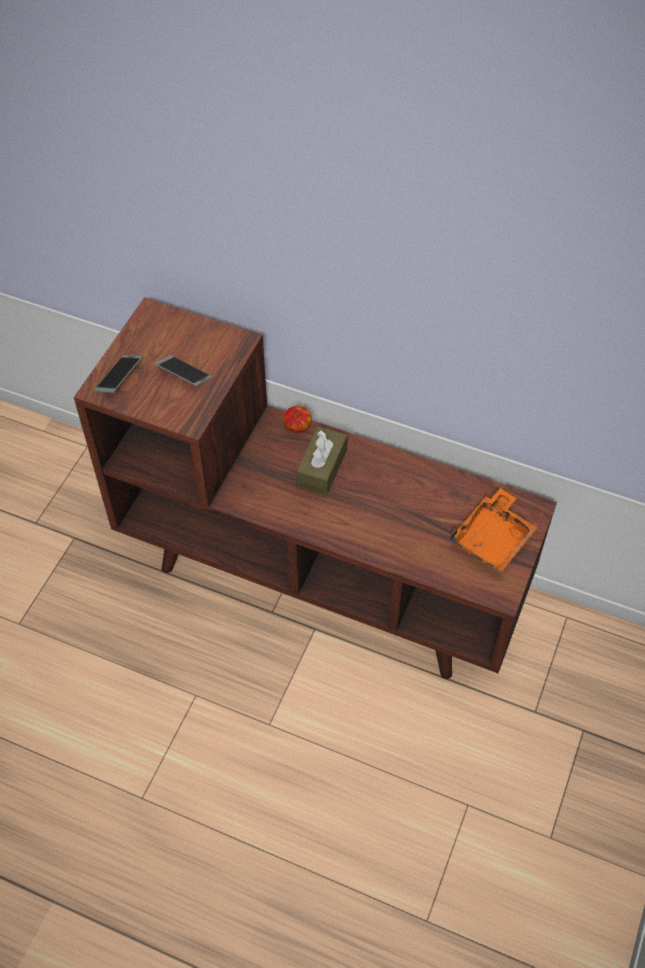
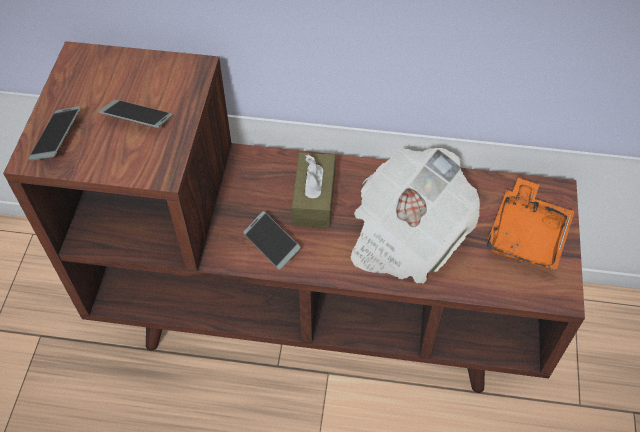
camera: 15 degrees left, 0 degrees up
(275, 498) = (271, 243): none -> phone
(297, 428) = (273, 160): apple -> none
(389, 516) = (405, 235): none -> newspaper

